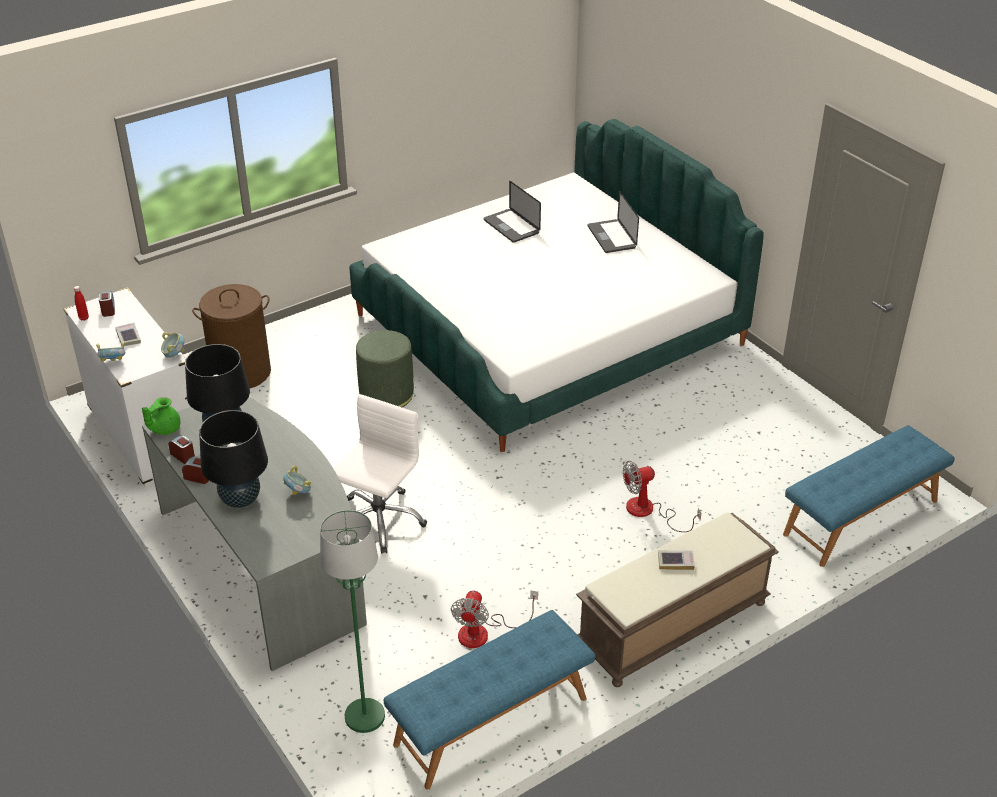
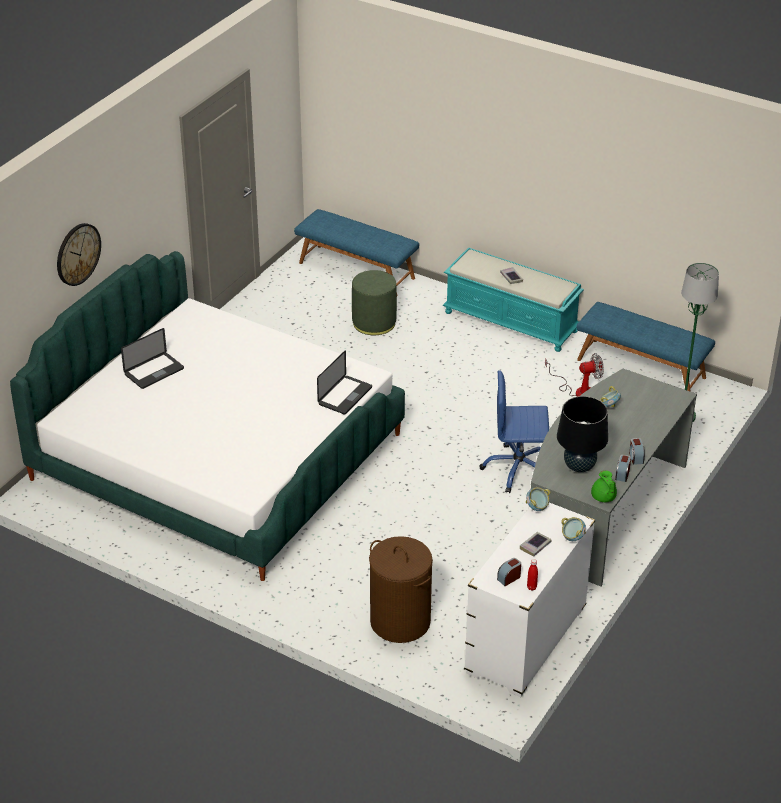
camera: 115 degrees left, 0 degrees up
(164, 429) = (603, 497): green teapot -> green teapot turned 60 degrees clockwise
(240, 500) = (638, 429): black table lamp -> none
(379, 520) = (518, 469): white office chair -> blue office chair
(386, 394) = (370, 518): green ottoman -> green ottoman (374, 322)
(511, 226) = (167, 432): laptop -> laptop (345, 396)
(649, 511) = (414, 352): fan -> none
(672, 626) = (512, 321): brown bench -> turquoise bench
(677, 99) = (78, 254): none -> wall clock

